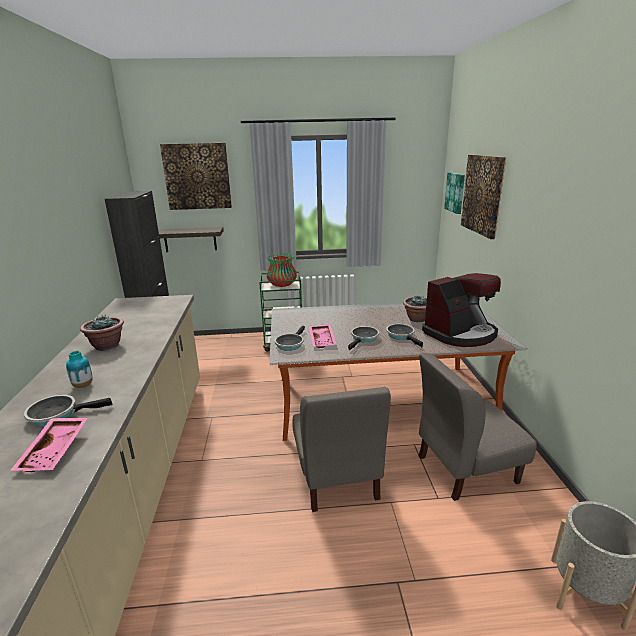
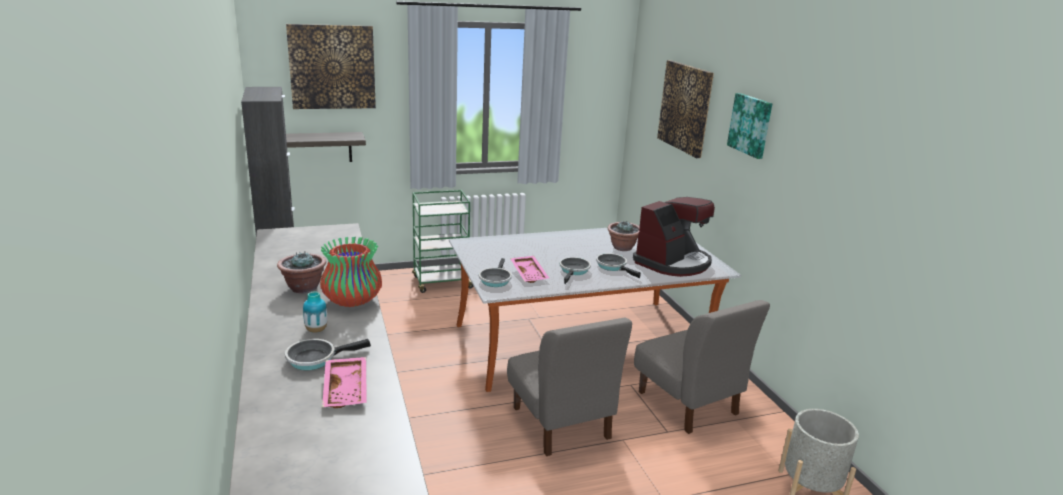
camera: 15 degrees left, 0 degrees up
(282, 284) = (443, 207): vase -> vase (352, 300)
(456, 192) = (649, 99): picture -> picture (751, 125)
(466, 468) = (687, 403): grey chair -> grey chair turned 90 degrees counterclockwise

